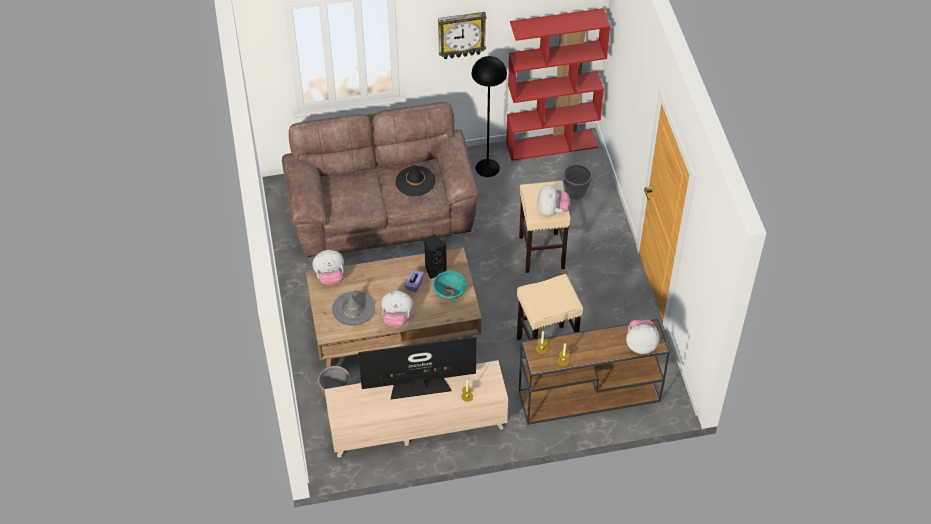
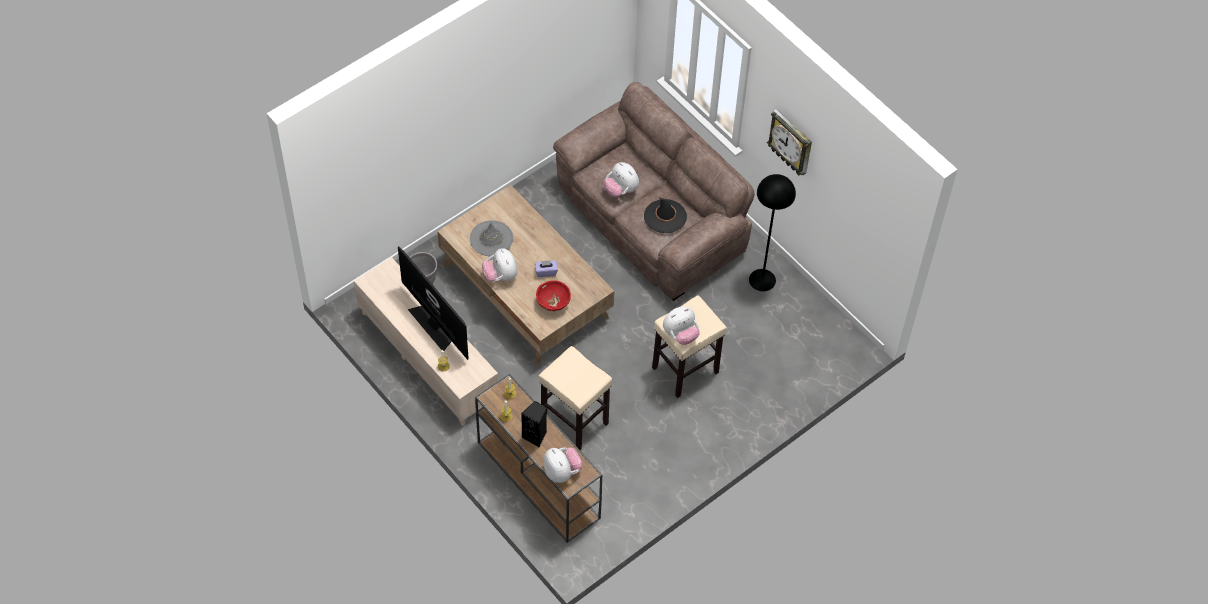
camera: 60 degrees right, 5 degrees up
(330, 277) = (515, 205): plush toy -> plush toy (621, 190)
(434, 270) = (573, 280): black speaker -> black speaker (535, 436)
(450, 293) = (553, 303): turquoise bowl -> red bowl
(552, 144) = (830, 321): red bookcase -> none
(576, 194) = (779, 368): grey planter -> none

